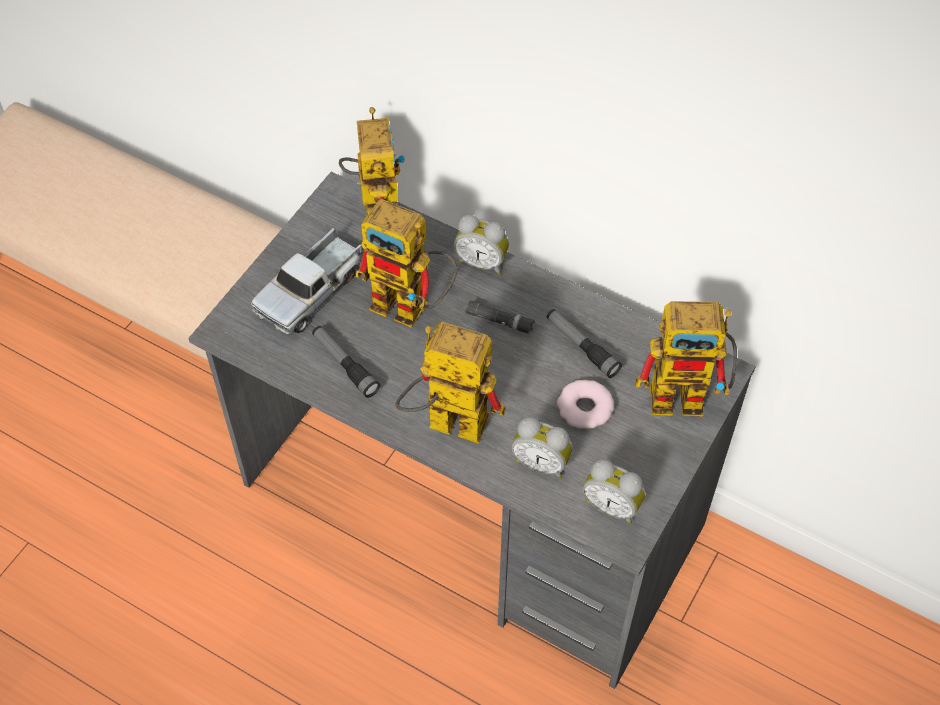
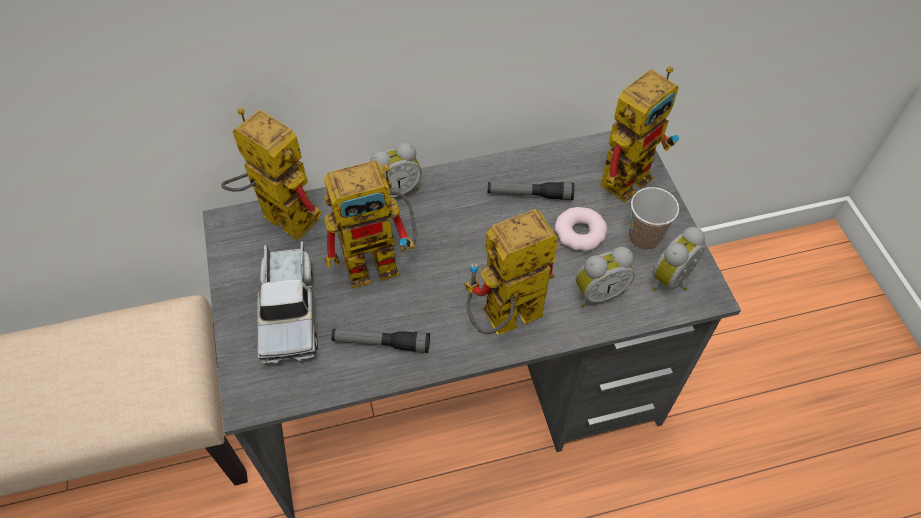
camera: 45 degrees left, 0 degrees up
(499, 321) = (456, 221): black flashlight -> none
(612, 505) = (673, 281): alarm clock -> alarm clock turned 150 degrees clockwise
(632, 454) = (644, 237): none -> cup

